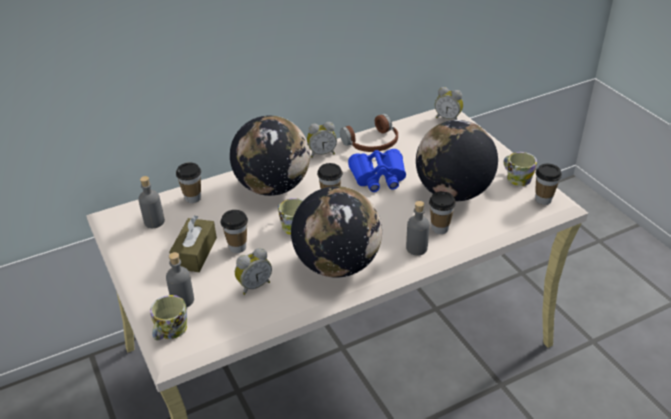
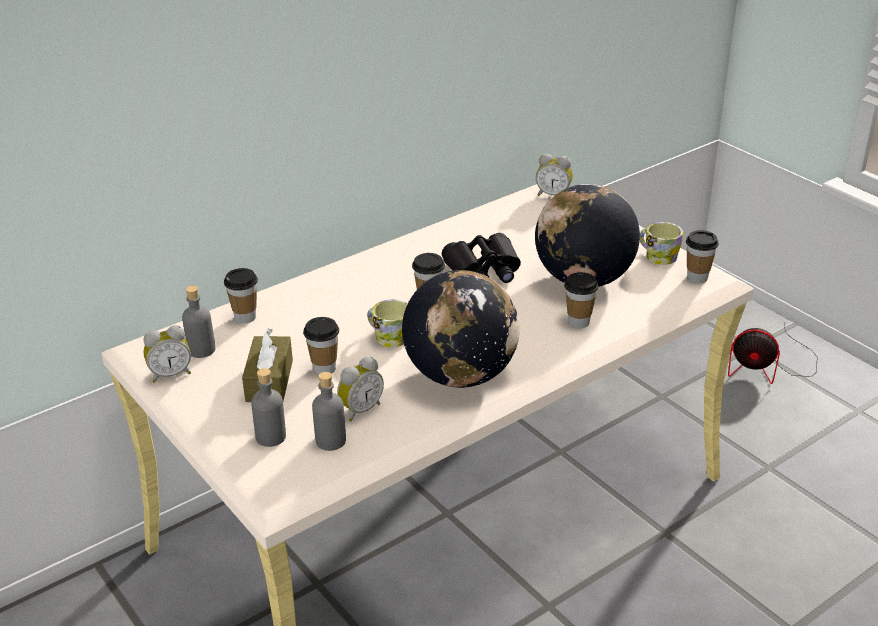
camera: 10 degrees left, 5 degrees down
(169, 331) = (265, 474): mug -> none
(273, 187) = (349, 294): globe -> none
(322, 153) = (401, 249): alarm clock -> alarm clock (170, 374)
(373, 144) = (465, 232): brown headphones -> none
(378, 177) = (483, 270): blue binoculars -> black binoculars
(416, 248) = (556, 346): grey bottle -> grey bottle (330, 440)
(610, 258) = (768, 367): none -> fan

